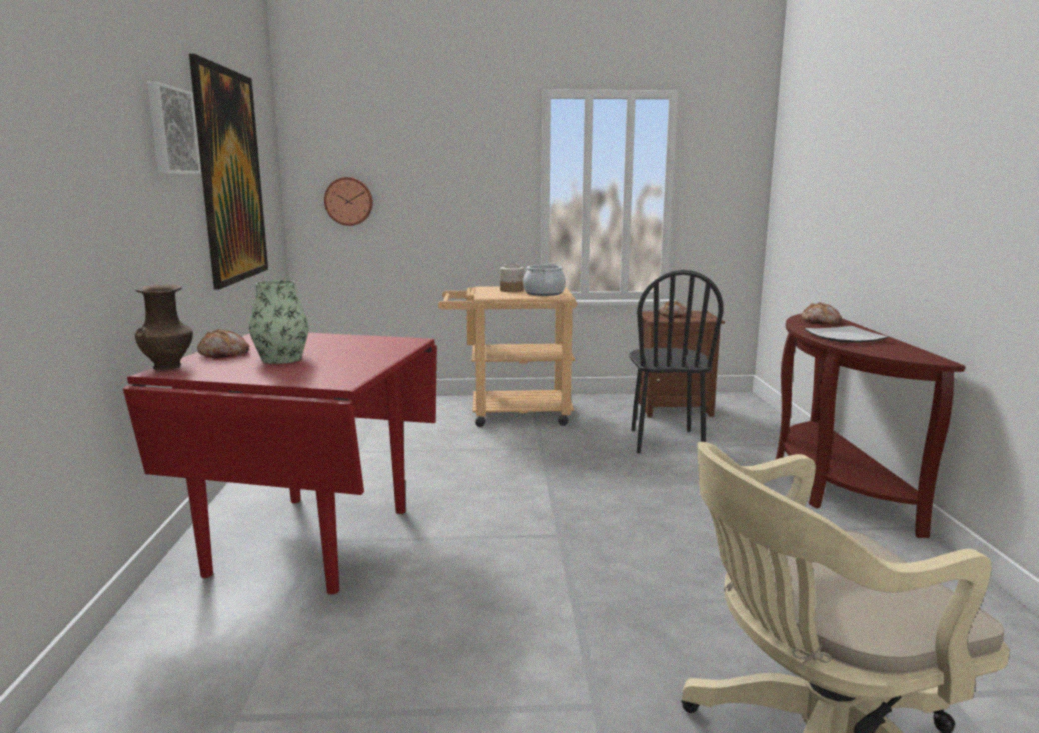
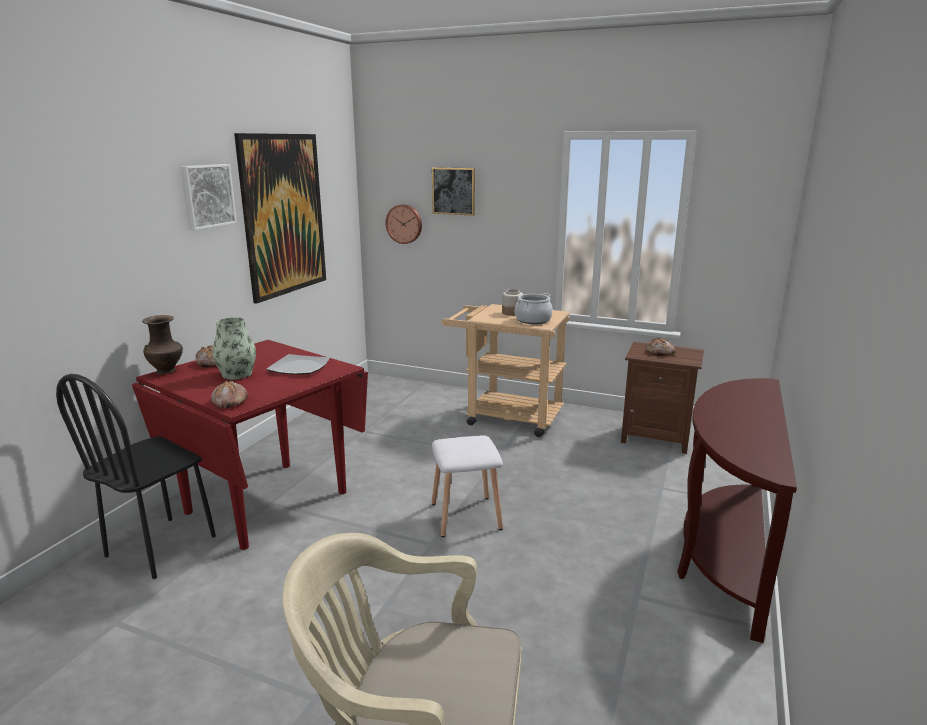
camera: 25 degrees right, 5 degrees up
(413, 159) = (453, 191): none -> picture
(566, 503) = (465, 515): none -> white stool
(665, 442) = (611, 472): black chair -> black chair (162, 546)
(821, 322) = (745, 395): bread -> bread (229, 402)
(844, 337) = (732, 422): plate -> plate (300, 367)

